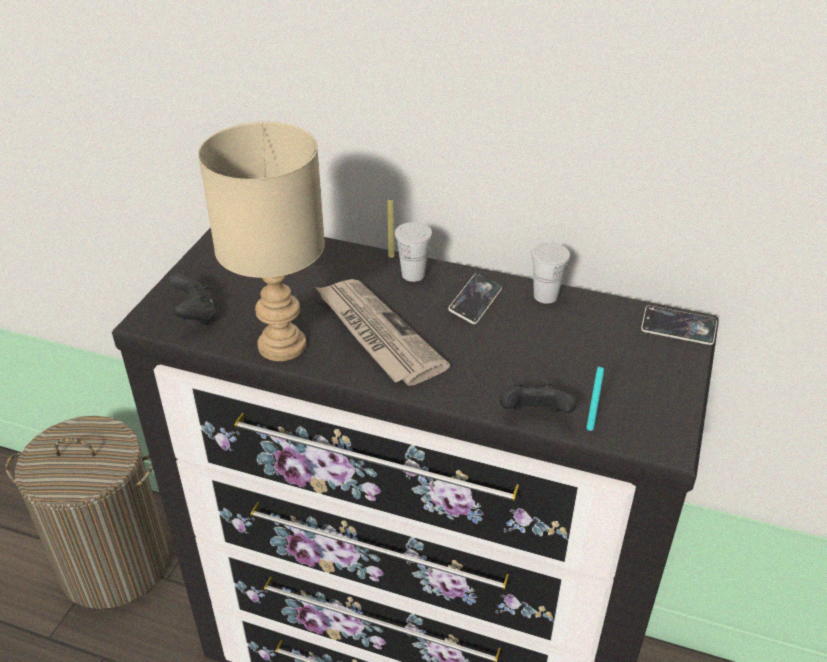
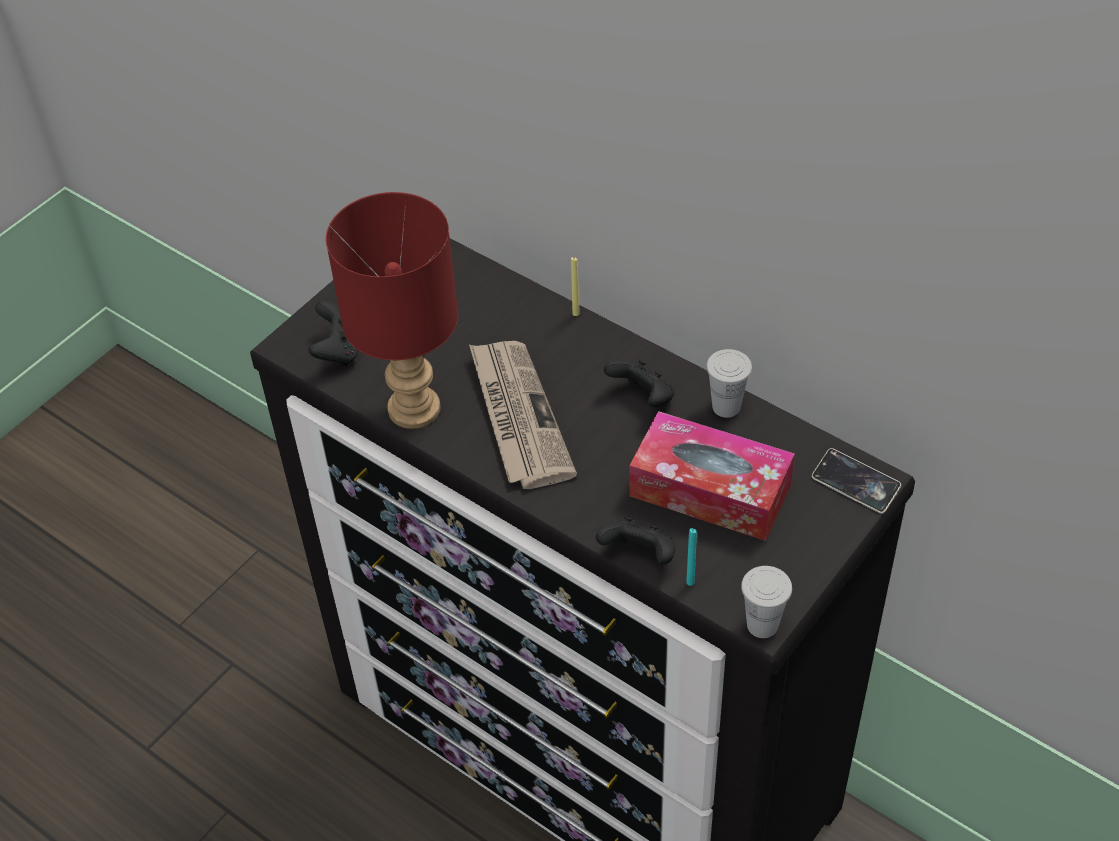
camera: 20 degrees right, 10 degrees up
(115, 563) = (268, 556): laundry basket -> none
(280, 345) = (412, 407): beige table lamp -> red table lamp
(413, 274) = (589, 345): white cup -> white cup (762, 625)
(475, 302) = (643, 398): phone -> black game controller
(566, 356) = (710, 490): none -> tissue box

